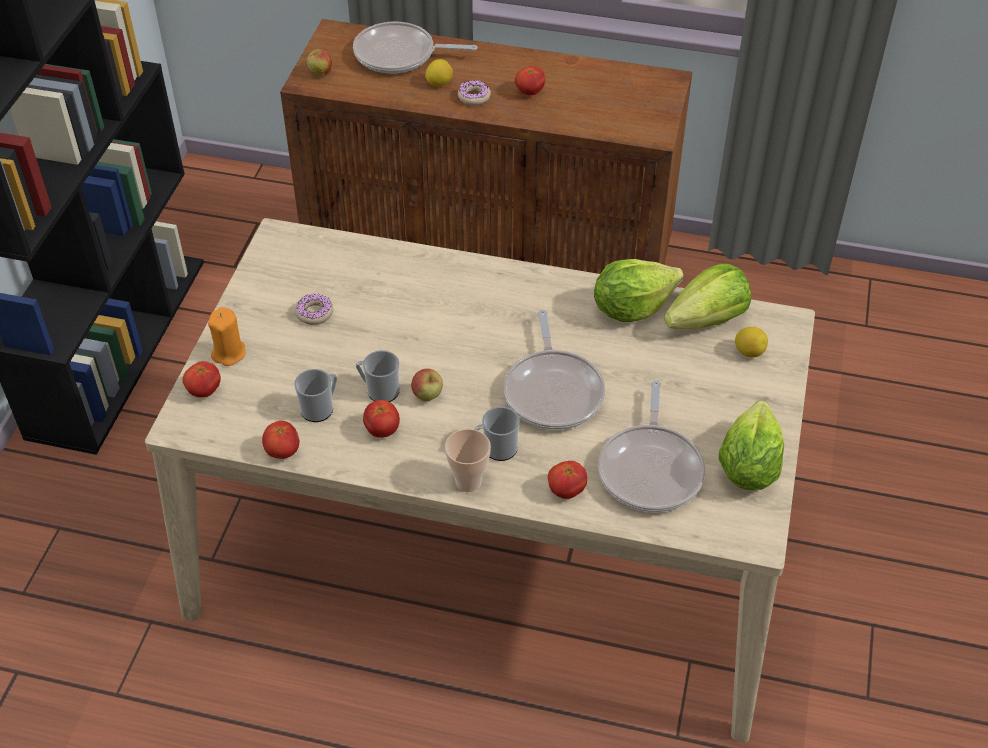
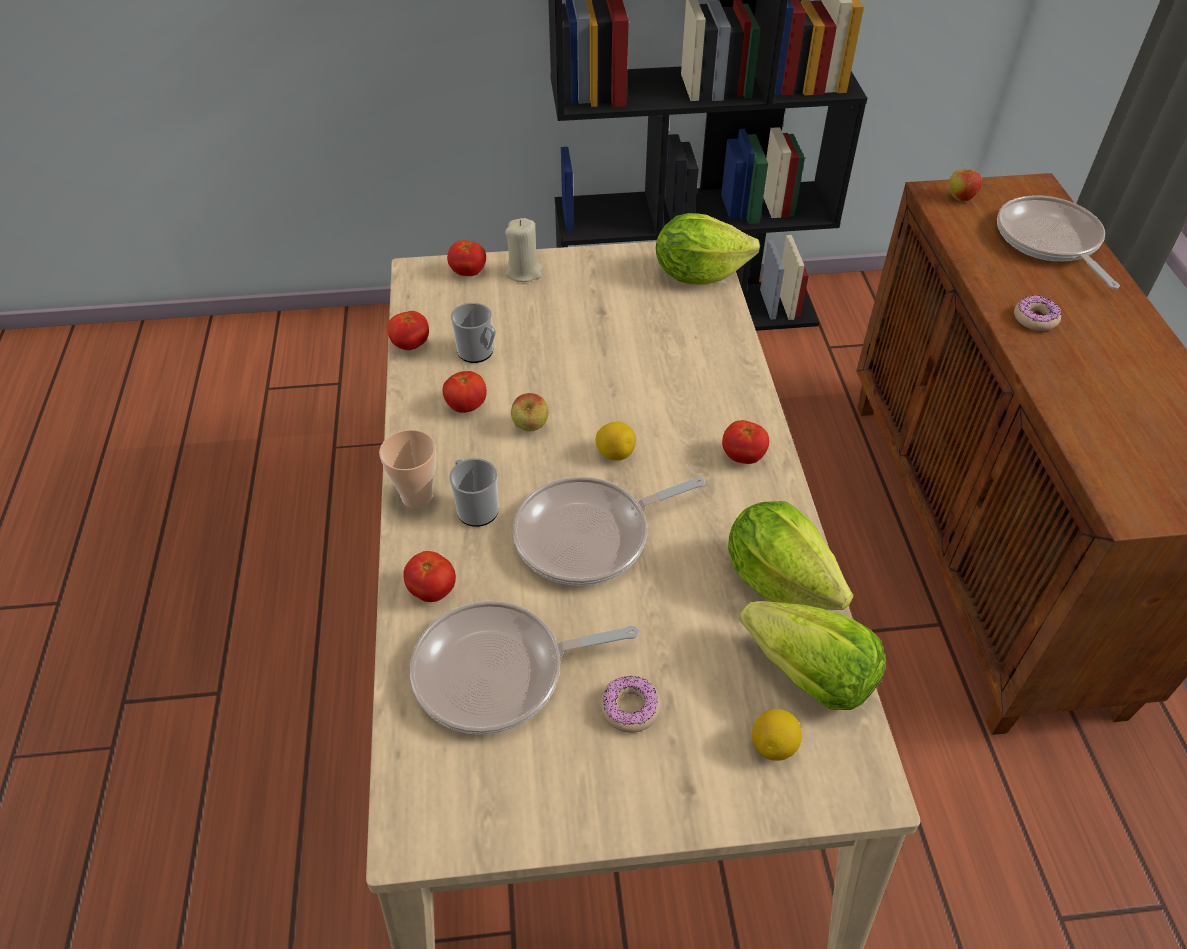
camera: 70 degrees right, 0 degrees up
(229, 353) = (524, 272): orange candle -> beige candle
(314, 313) = (609, 310): donut -> donut (630, 708)
(379, 390) = (522, 388): mug -> none
(439, 83) = (1031, 285): lemon -> lemon (615, 454)
(529, 92) = (1093, 363): tomato -> tomato (743, 456)
(748, 467) = (543, 794): lettuce -> lettuce (698, 273)

